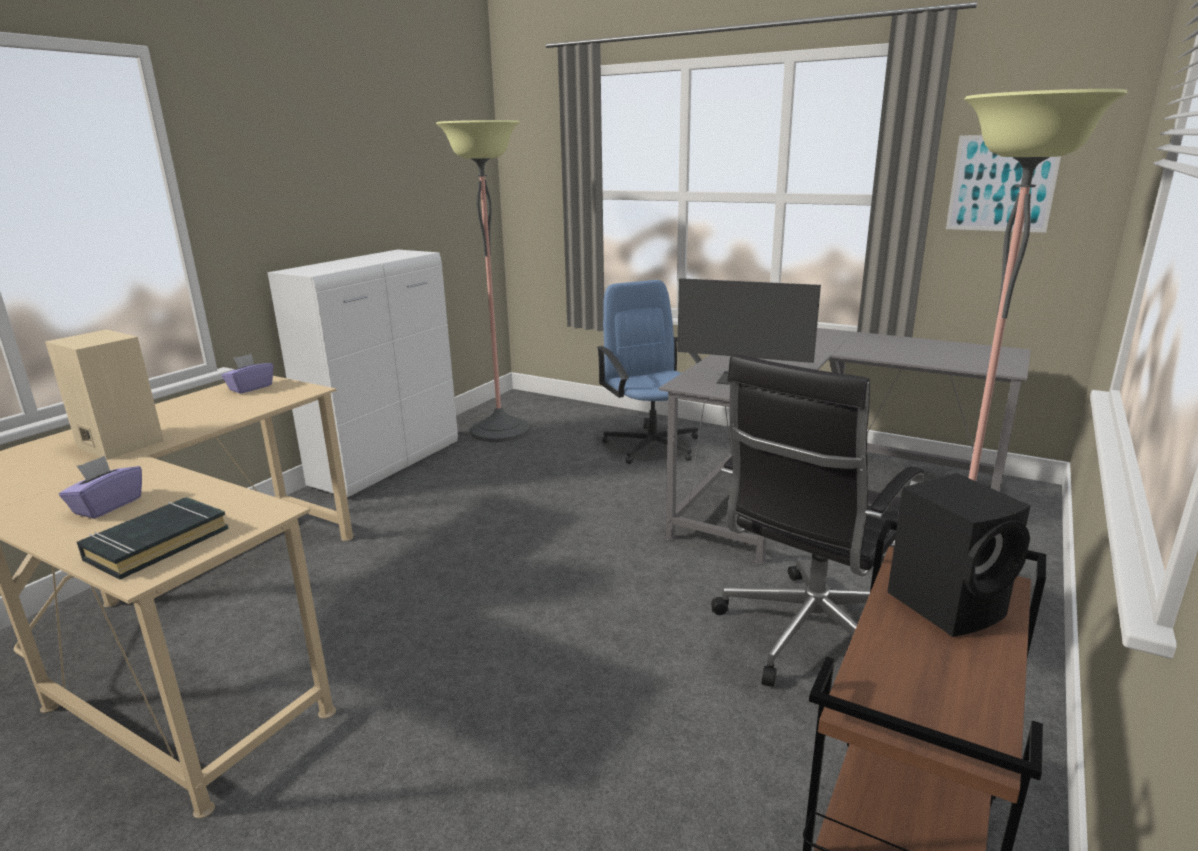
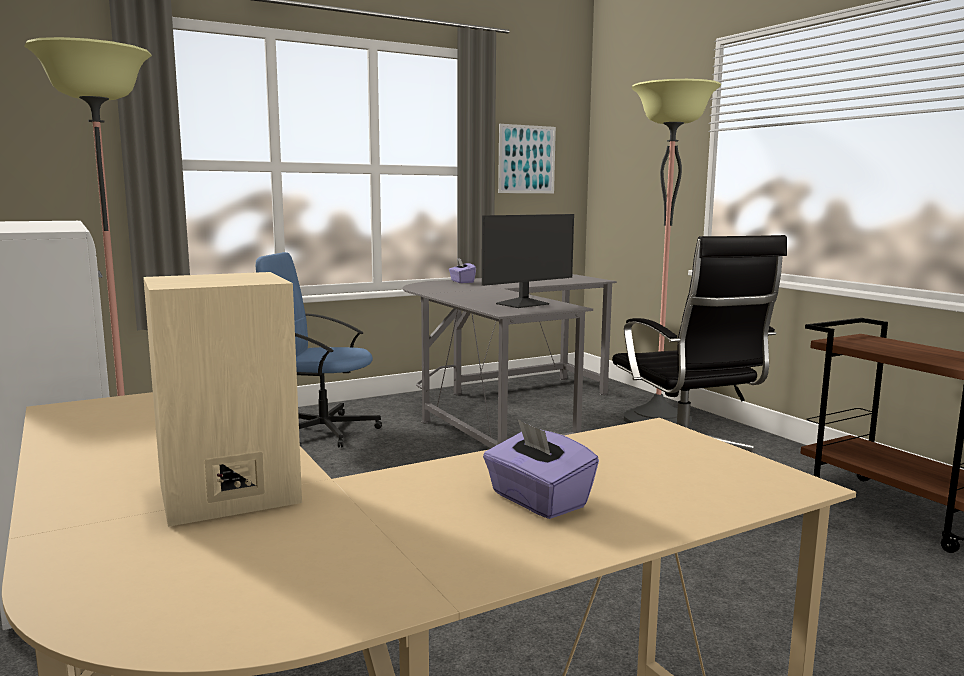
camera: 60 degrees left, 10 degrees down
(157, 544) = (707, 476): black book -> none
(250, 388) = (110, 413): purple tissue box -> purple tissue box (462, 282)
(949, 604) = (885, 345): black speaker -> none

